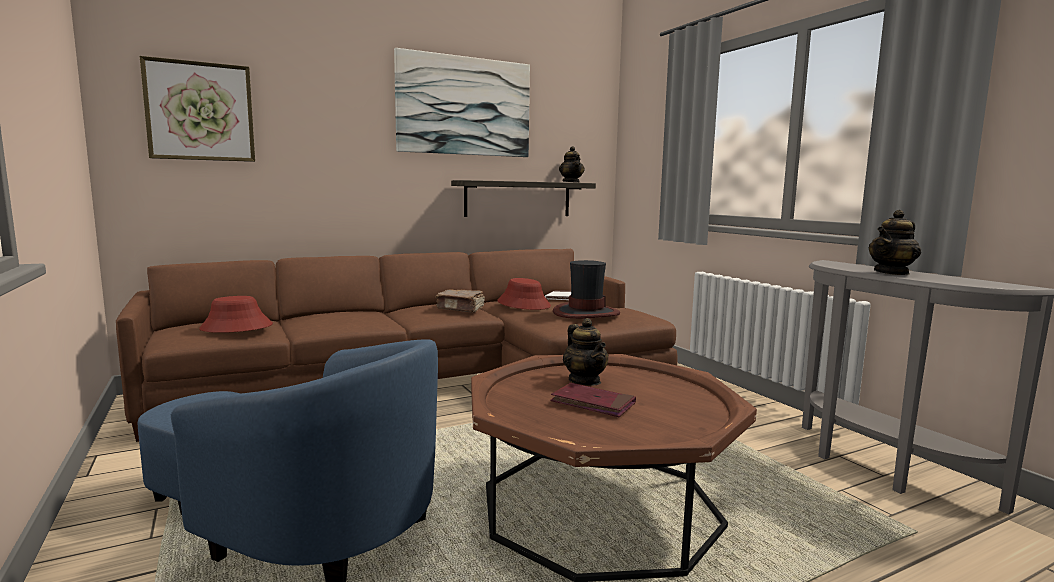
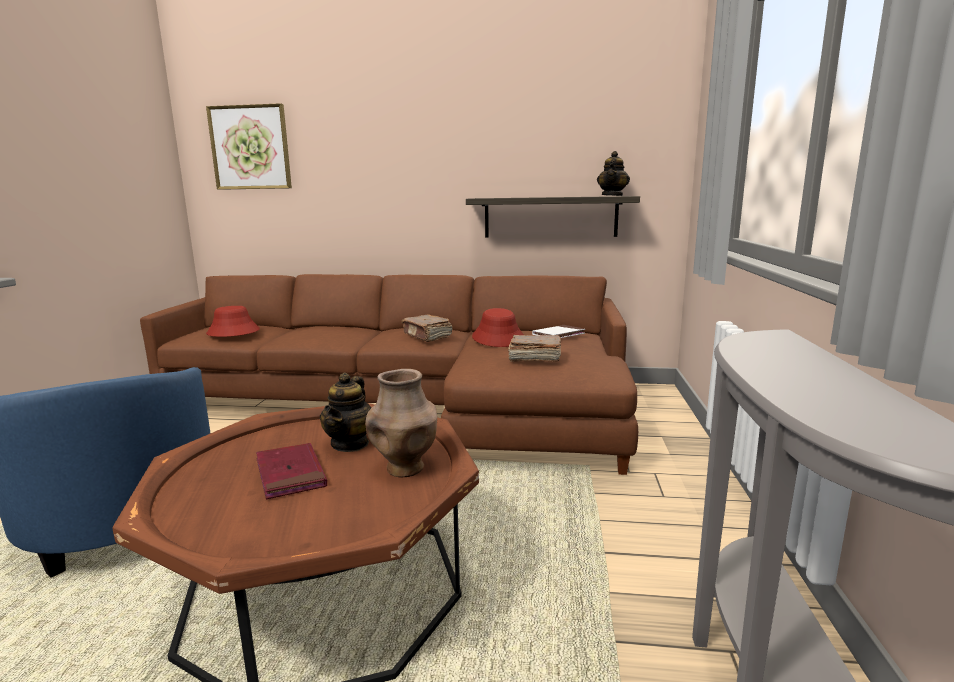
camera: 35 degrees right, 5 degrees up
(464, 106) = (485, 116): picture -> none
(585, 313) = (534, 358): hat -> brown book
(656, 384) = (405, 468): none -> brown vase
(892, 272) = (793, 374): teapot -> none

